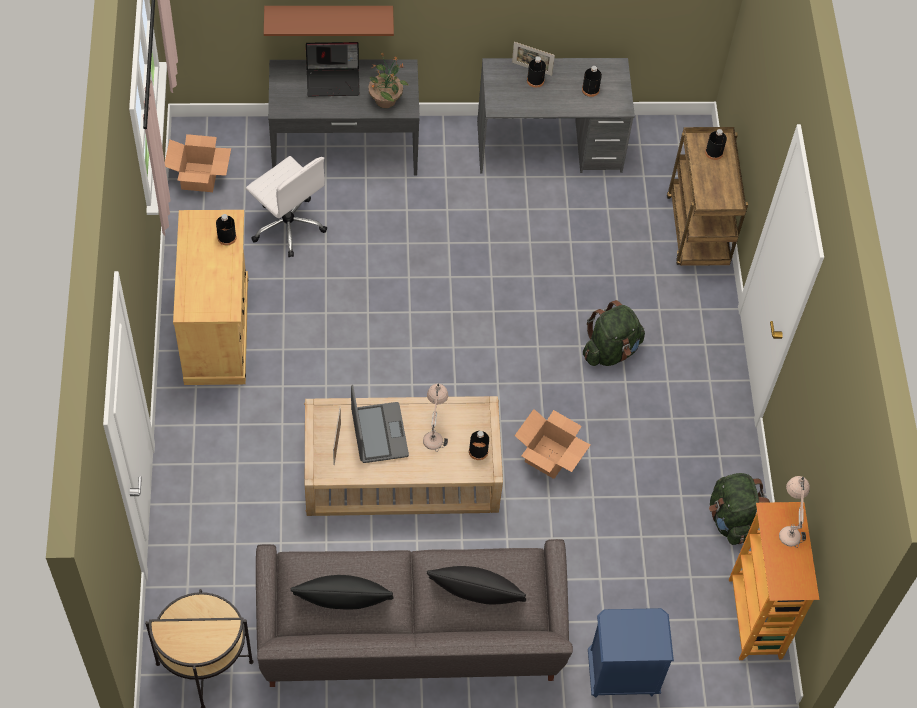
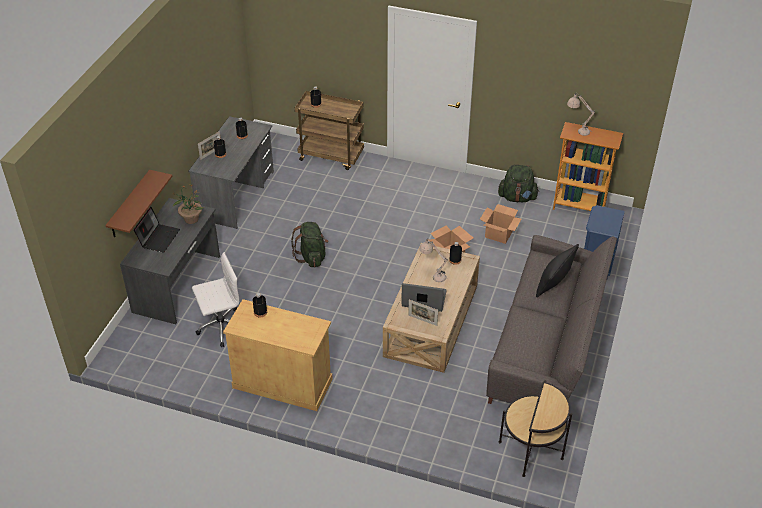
camera: 65 degrees left, 15 degrees down
(199, 177) = (151, 362): cardboard box -> cardboard box (498, 234)
(342, 602) = (540, 339): black pillow -> none
(611, 350) = (391, 211): green backpack -> green backpack (311, 257)

